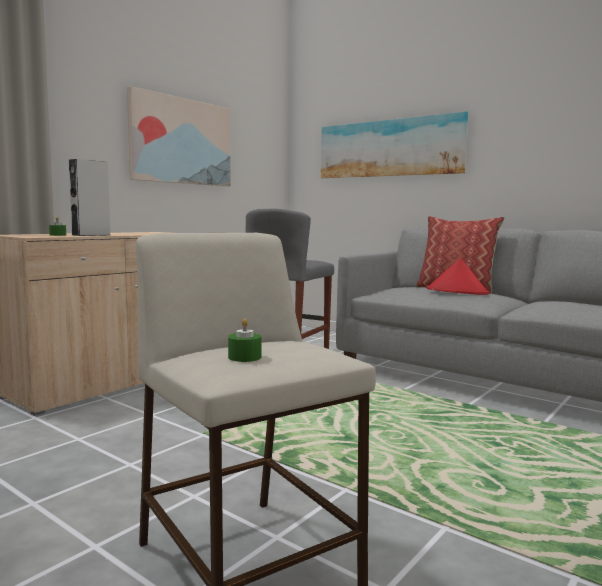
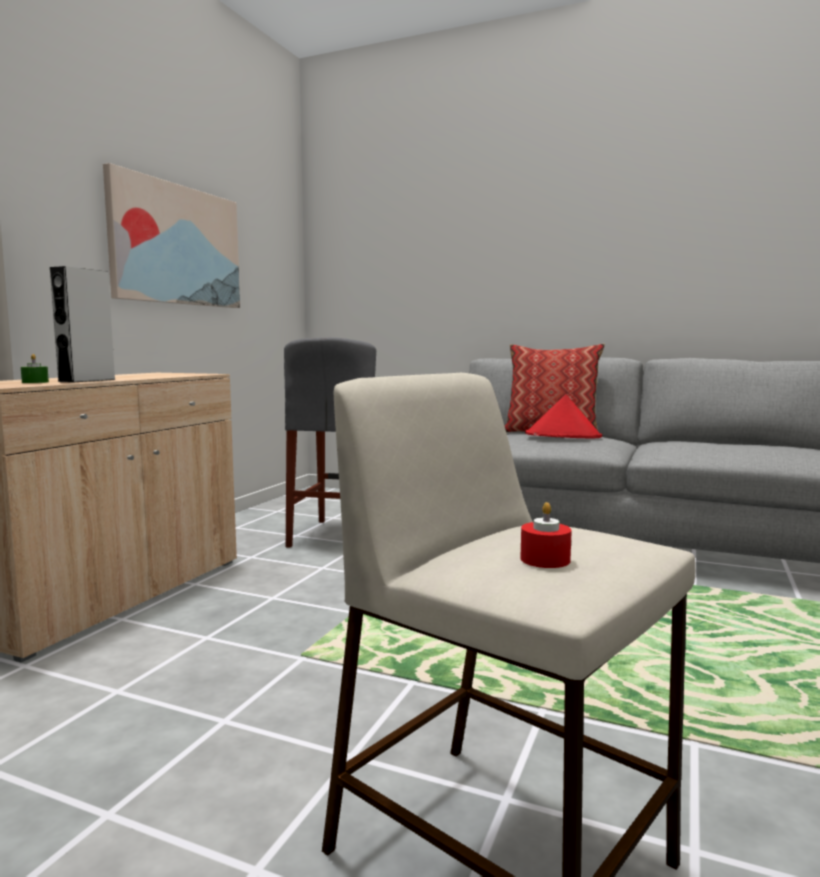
camera: 15 degrees left, 0 degrees up
(244, 357) = (545, 559): green candle -> red candle
(389, 148) = (442, 260): picture -> none

